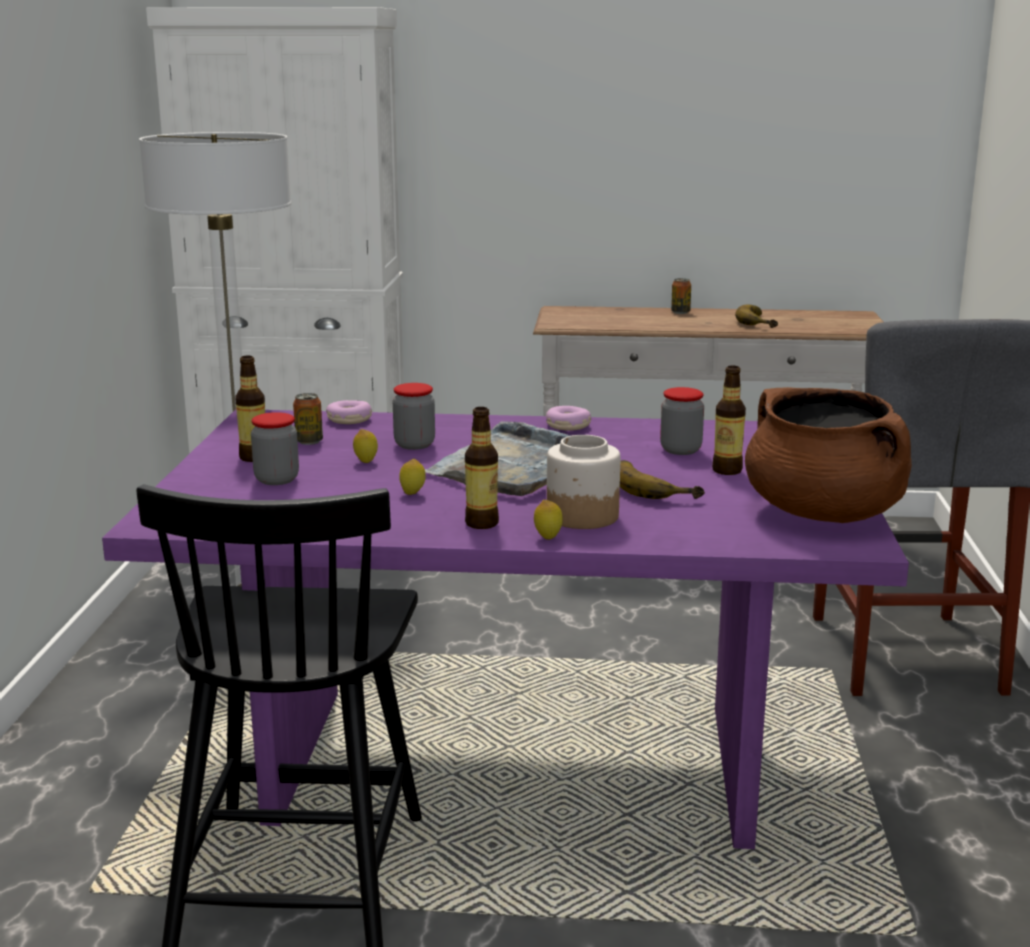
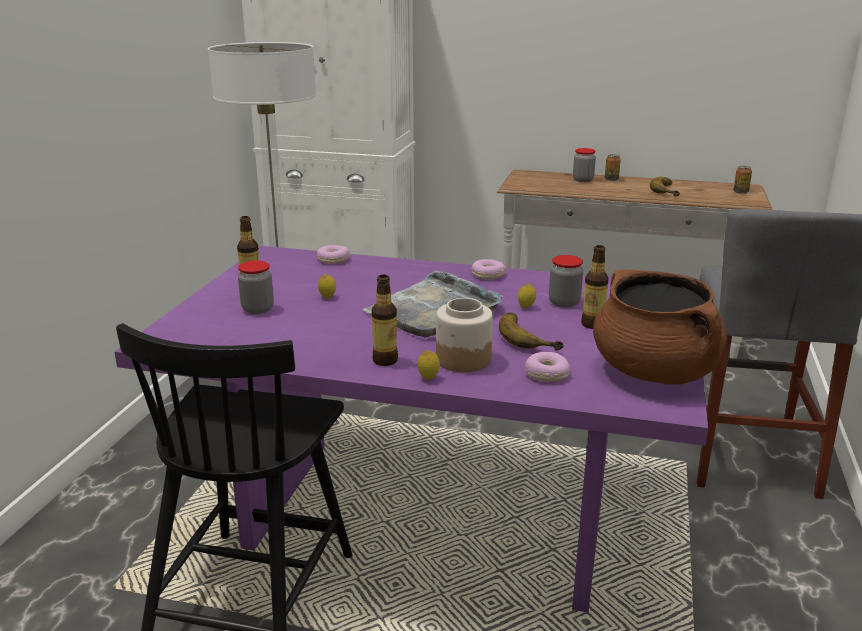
camera: 10 degrees right, 5 degrees up
(309, 441) = (296, 277): can -> can (740, 192)
(412, 494) = (347, 329): lemon -> lemon (526, 307)
(414, 445) = (369, 284): jar -> jar (583, 180)
(693, 524) = (546, 374): none -> donut

